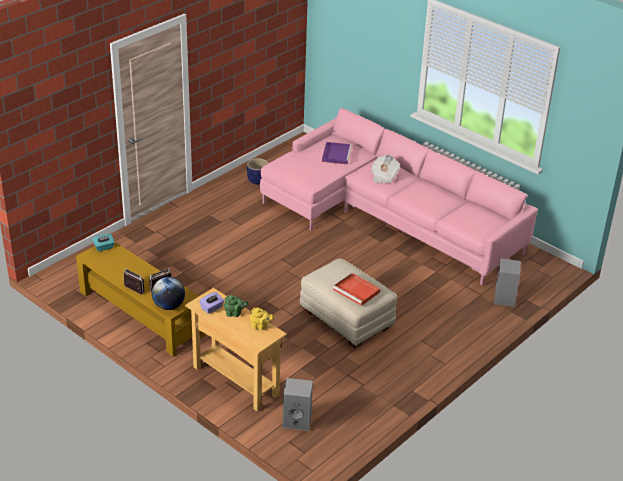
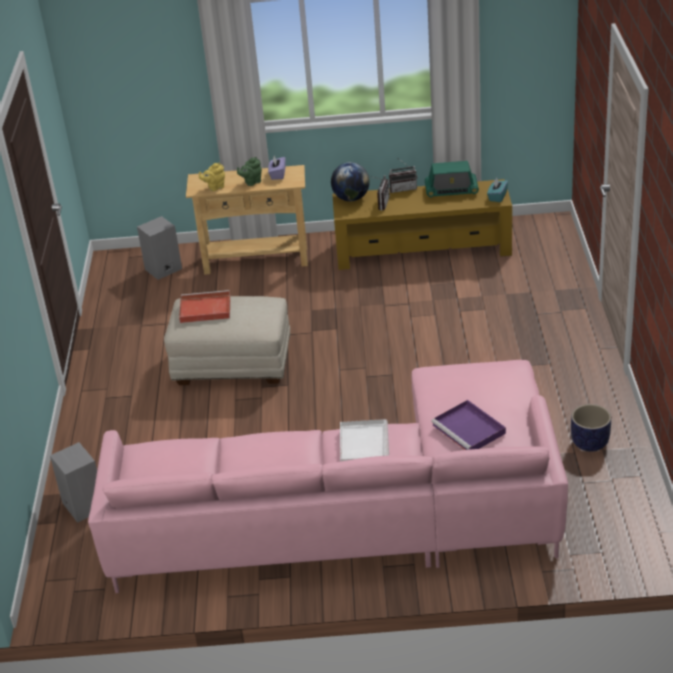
camera: 140 degrees right, 0 degrees up
(114, 269) = (451, 190): none -> radio
(383, 176) = (363, 444): newspaper -> white tray

